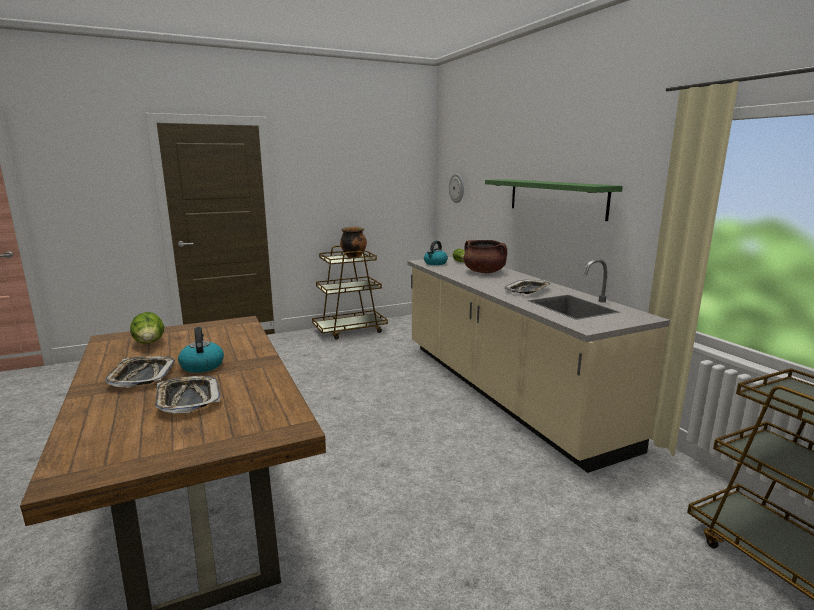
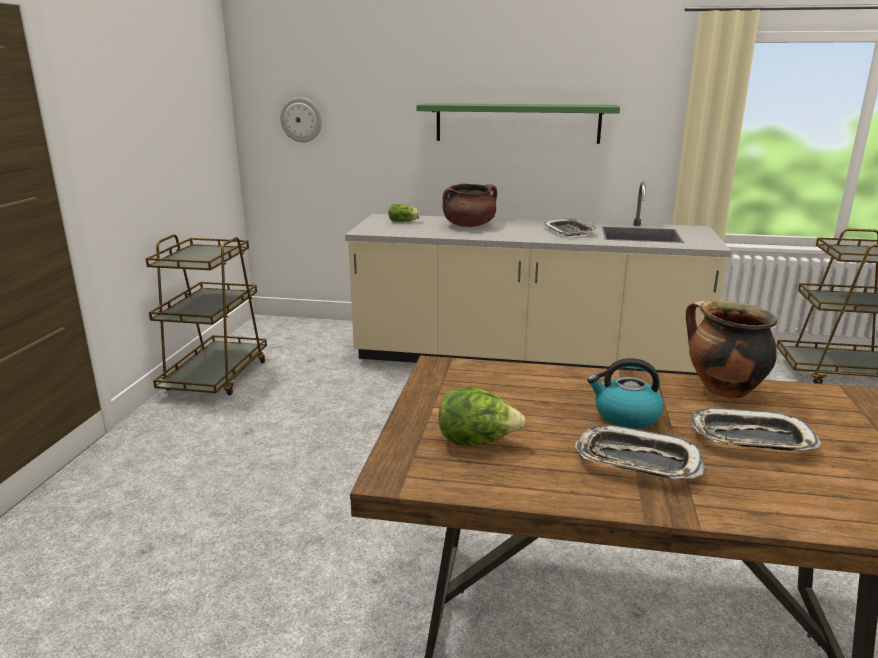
camera: 55 degrees left, 5 degrees up
(353, 256) = (199, 252): cooking pot -> cooking pot (722, 389)
(435, 263) = (388, 229): kettle -> none

